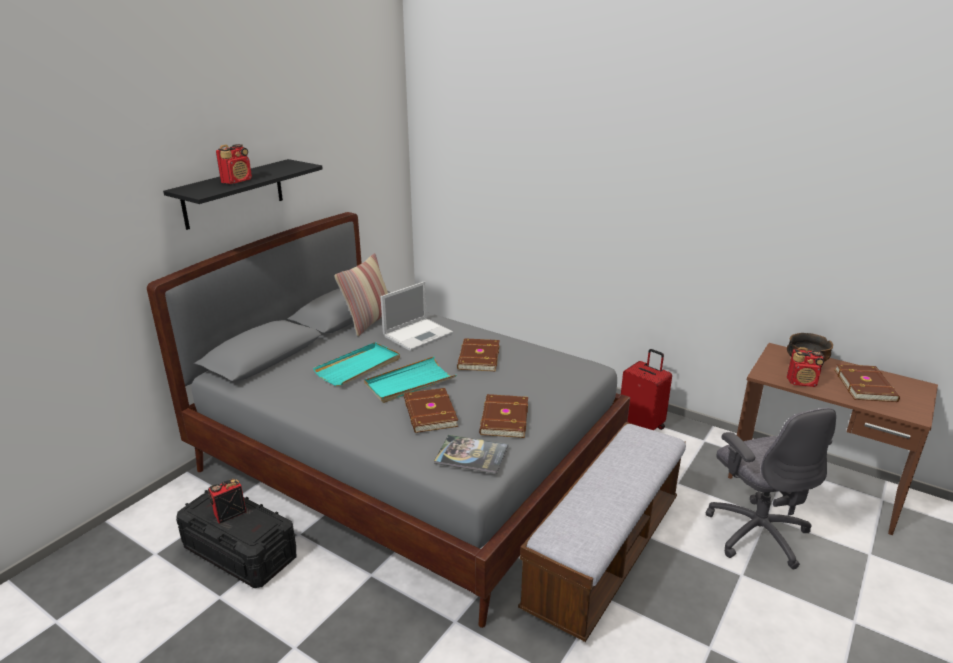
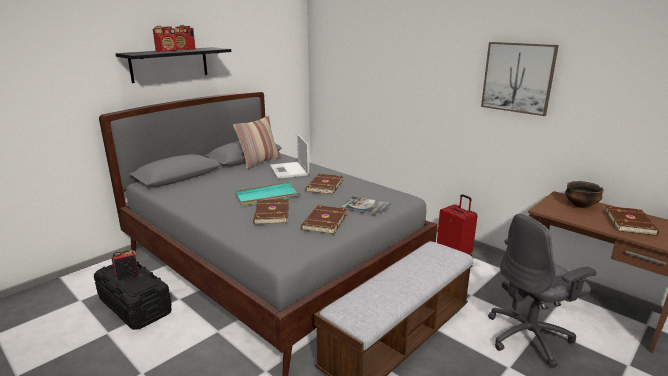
camera: 10 degrees right, 5 degrees down
(359, 367) = (238, 185): turquoise tray -> none
(419, 334) = (289, 171): laptop -> laptop turned 105 degrees clockwise
(471, 455) = (288, 241): book -> book (366, 206)
(722, 200) = (518, 77): none -> picture
(756, 532) = (529, 337): grey office chair -> grey office chair turned 75 degrees clockwise
(802, 382) = (574, 217): radio -> radio (185, 49)

